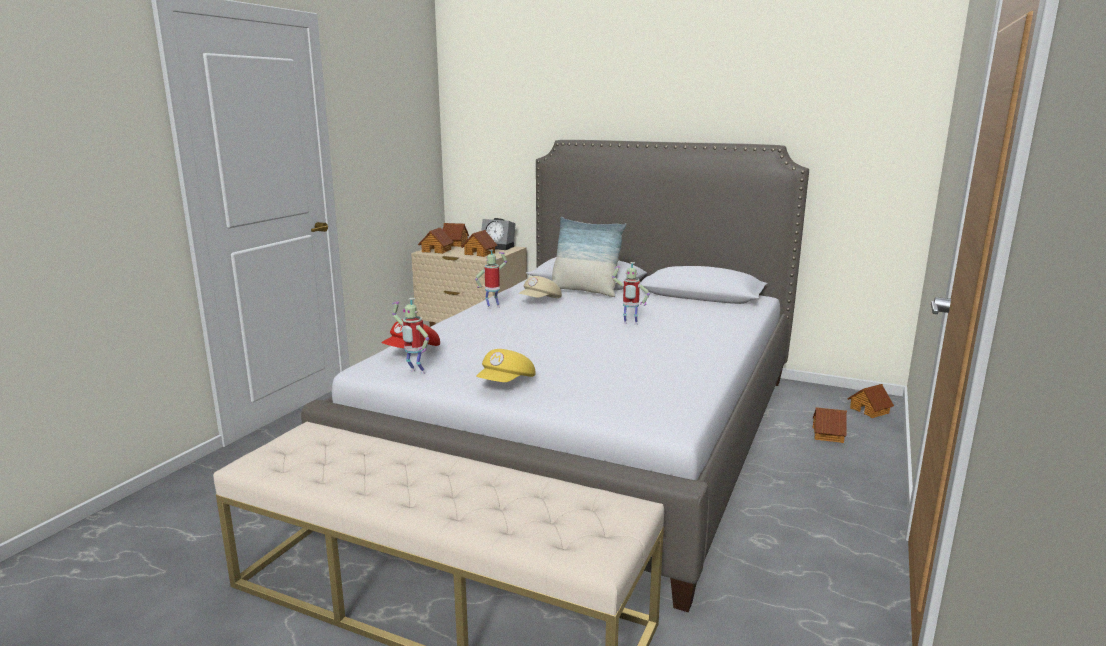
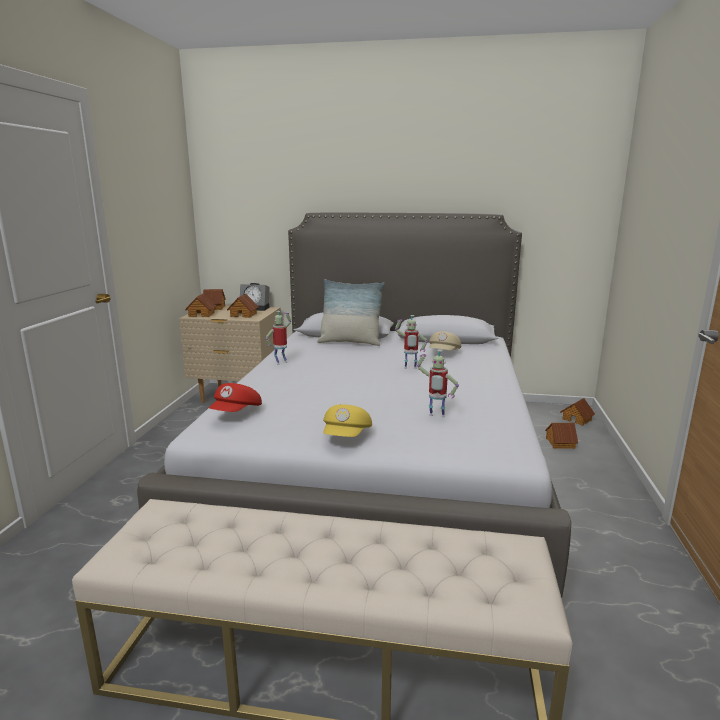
camera: 15 degrees left, 0 degrees up
(415, 372) = (252, 435): toy robot -> toy robot (436, 416)
(540, 301) = (319, 354): beige cap -> beige cap (444, 353)

